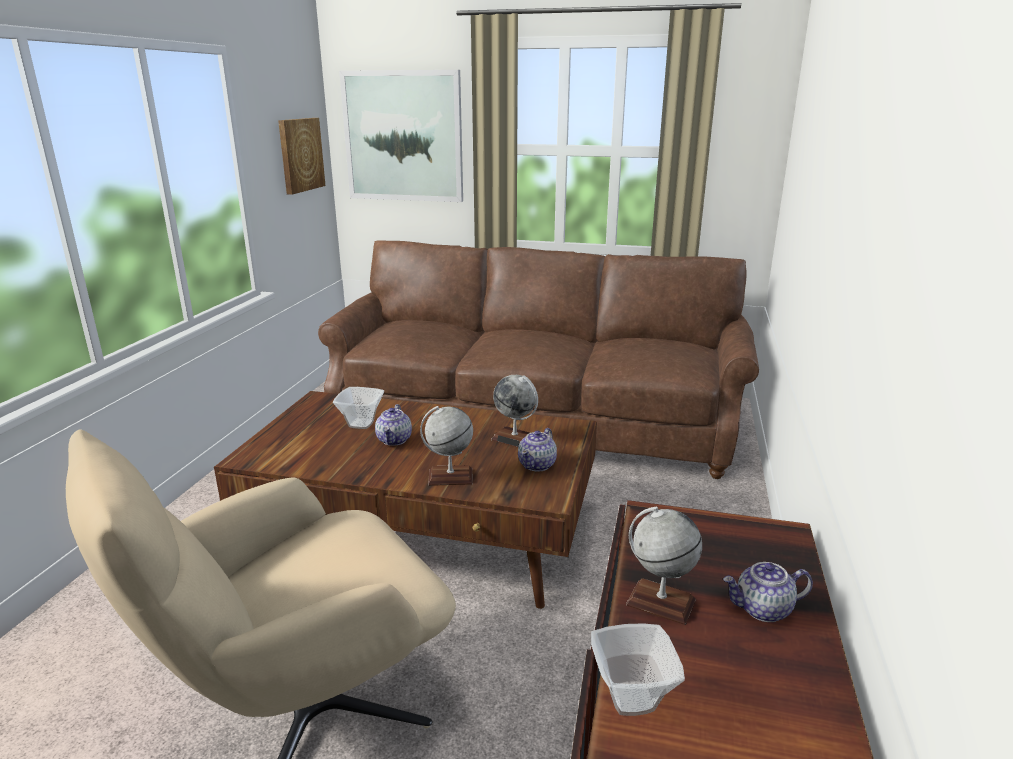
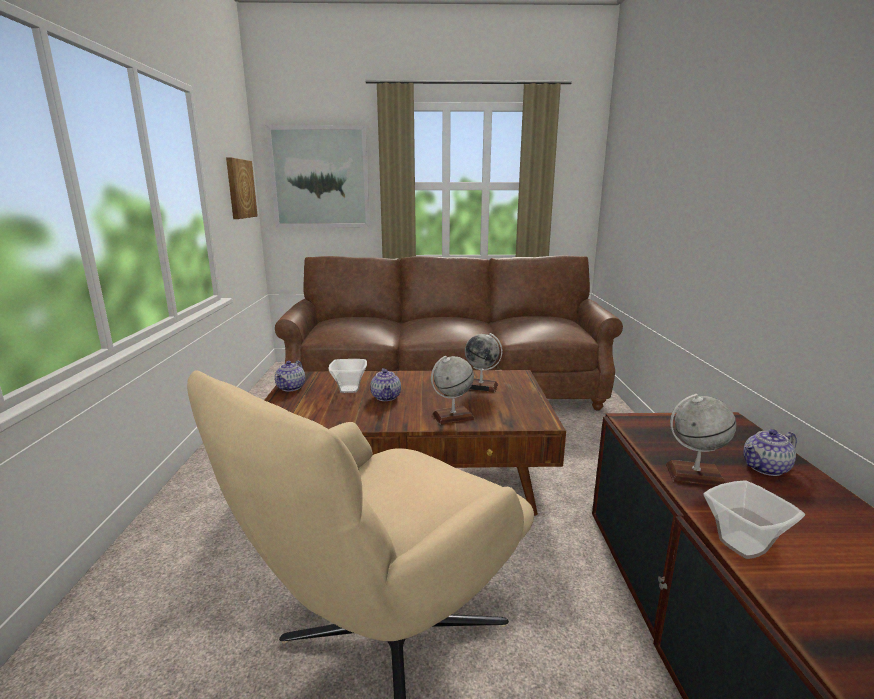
camera: 15 degrees left, 5 degrees down
(537, 465) = (513, 401): teapot -> teapot (291, 387)

